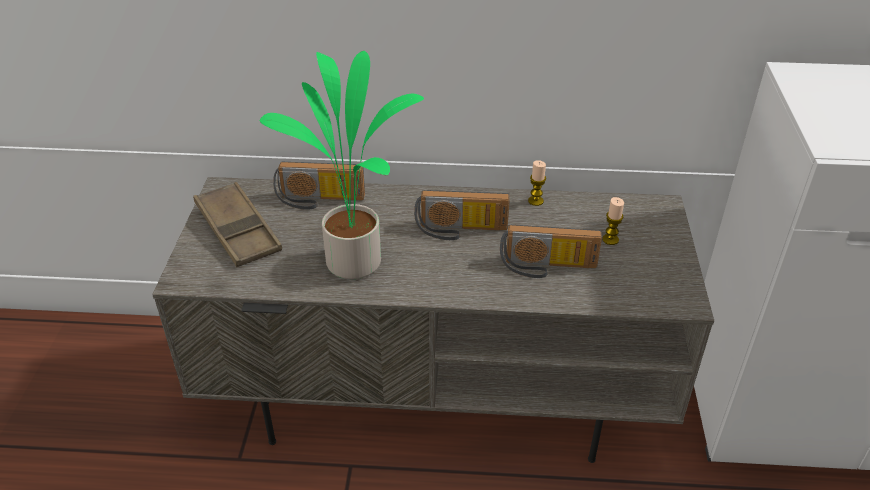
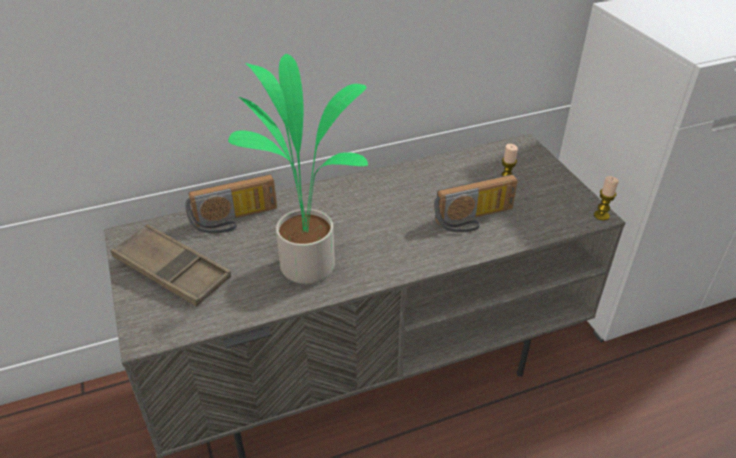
camera: 25 degrees left, 0 degrees up
(460, 231) = (382, 210): radio -> none
(535, 201) = (425, 168): candle -> candle (601, 215)

